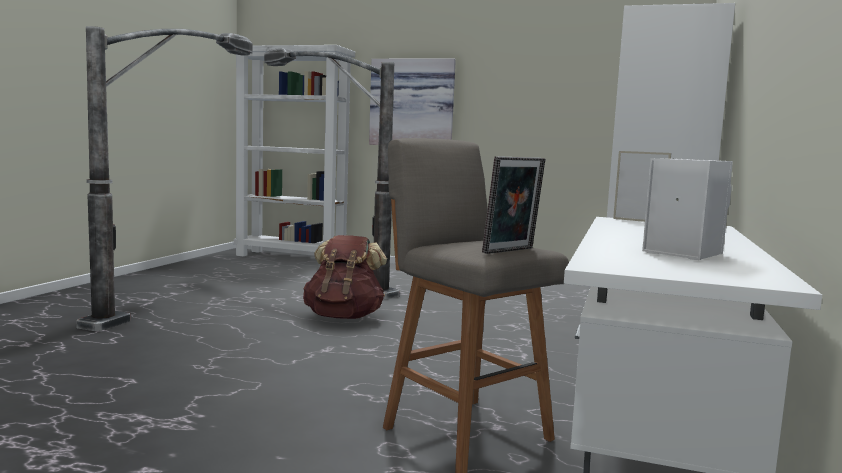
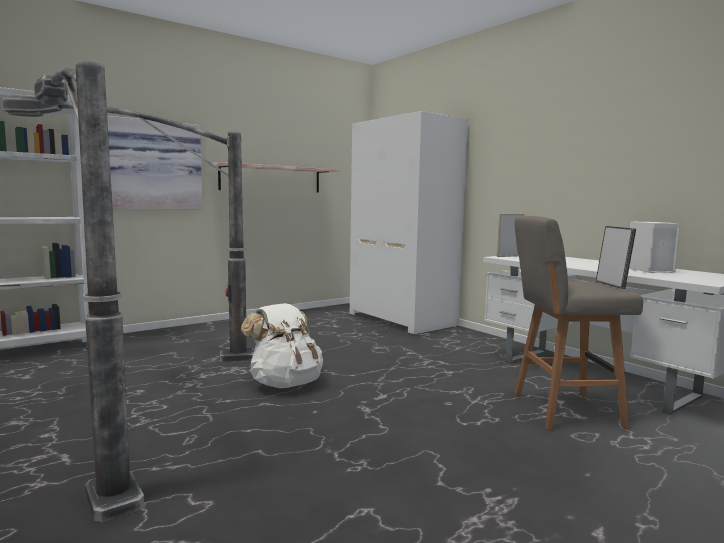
camera: 55 degrees left, 0 degrees up
(344, 317) = (285, 383): brown backpack -> white backpack
(539, 115) = (271, 179): none -> shelf

